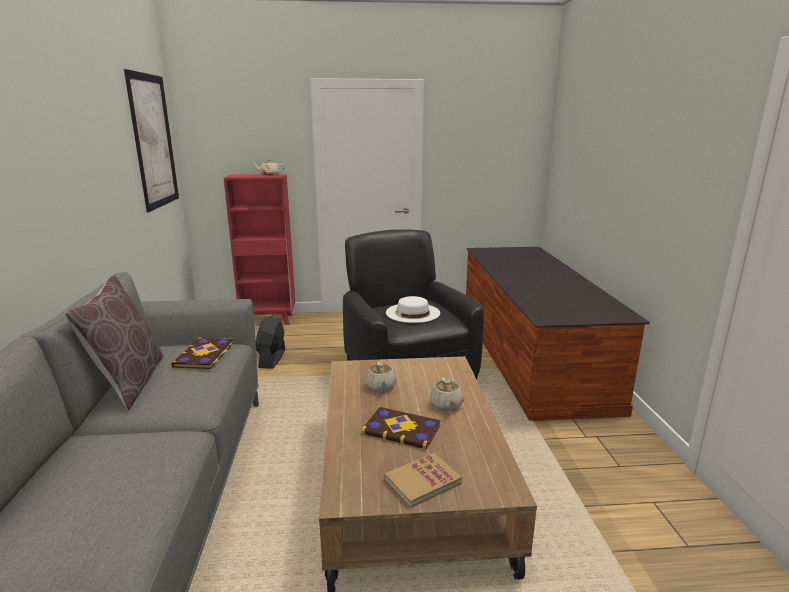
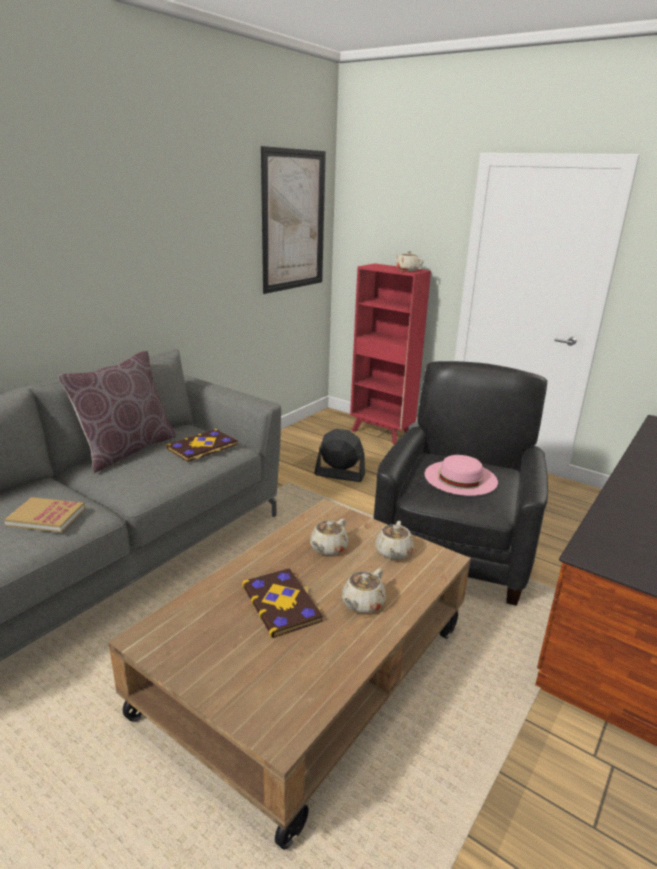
camera: 40 degrees right, 5 degrees up
(272, 359) = (339, 474): black fan -> black fan turned 60 degrees clockwise
(412, 312) = (460, 477): white hat -> pink hat
(422, 371) = (393, 552): none -> beige teapot
(422, 481) = (222, 667): book -> book (46, 517)

